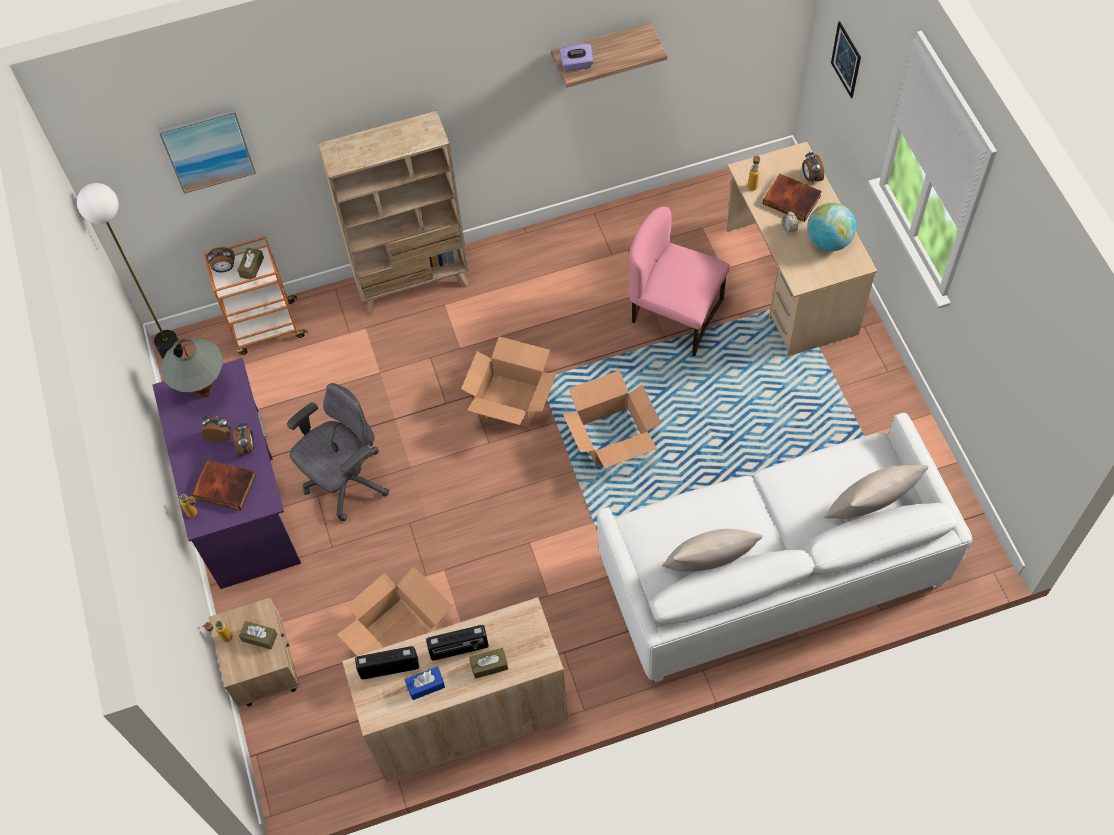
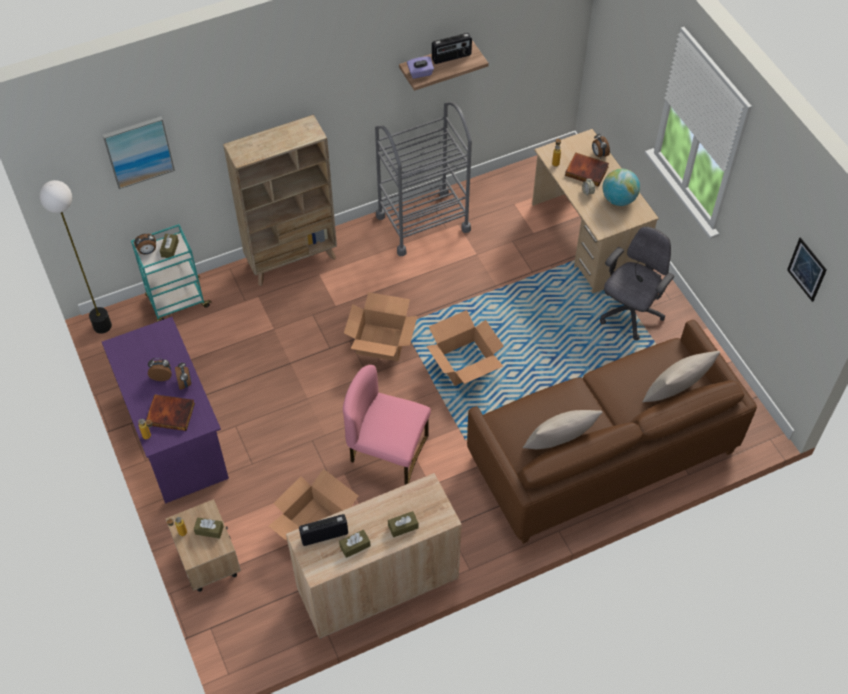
camera: 10 degrees left, 5 degrees down
(204, 390) = (144, 343): grey table lamp -> none
(265, 328) = (177, 302): orange cart -> turquoise cart
(346, 482) = (257, 413): grey office chair -> grey office chair (629, 313)
(425, 685) = (355, 546): blue tissue box -> brown tissue box
(459, 649) = (377, 517): radio -> radio (451, 57)
(583, 245) = (423, 222): none -> grey cart
(675, 315) = (501, 269): pink chair -> pink chair (387, 452)
(771, 571) = (601, 453): white sofa -> brown sofa
(846, 59) = (620, 61): picture -> picture (807, 269)

